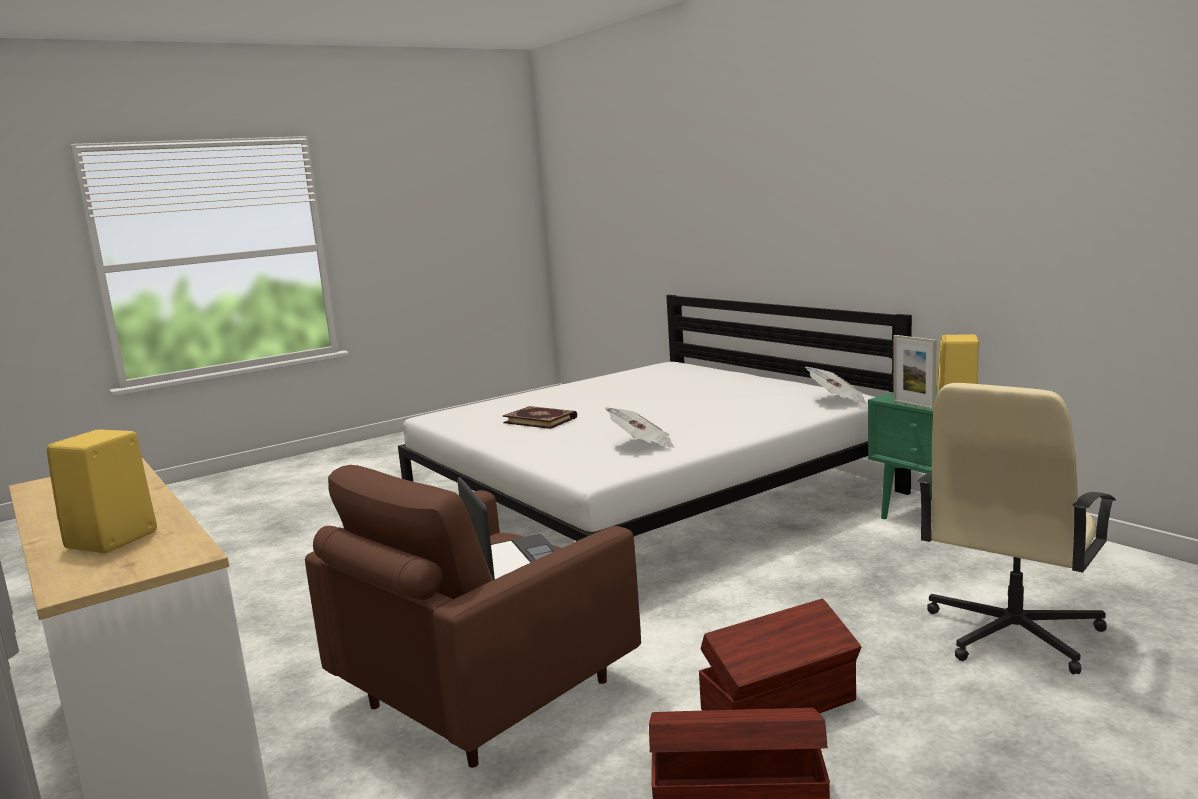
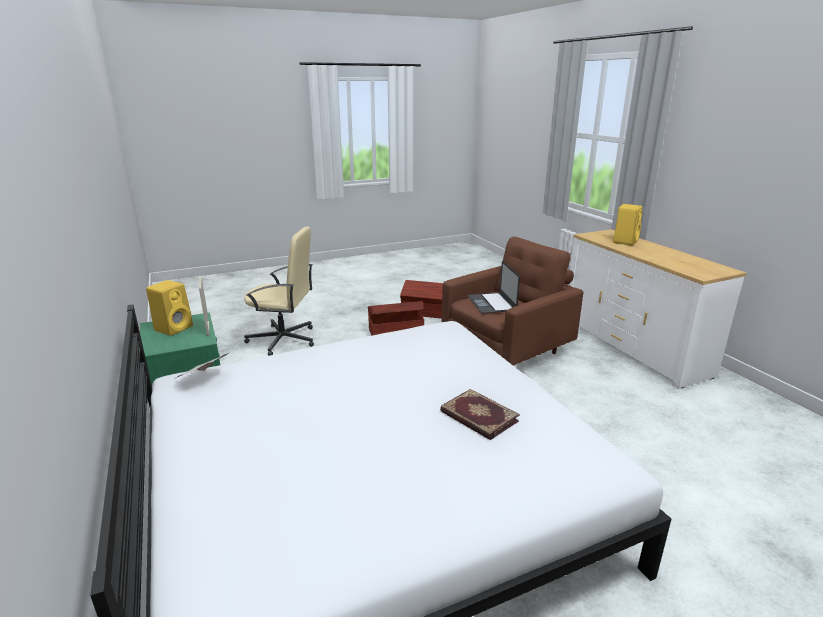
camera: 170 degrees left, 10 degrees up
(642, 445) = (403, 351): newspaper -> none
(1011, 634) = (284, 340): beige office chair -> beige office chair turned 45 degrees clockwise

